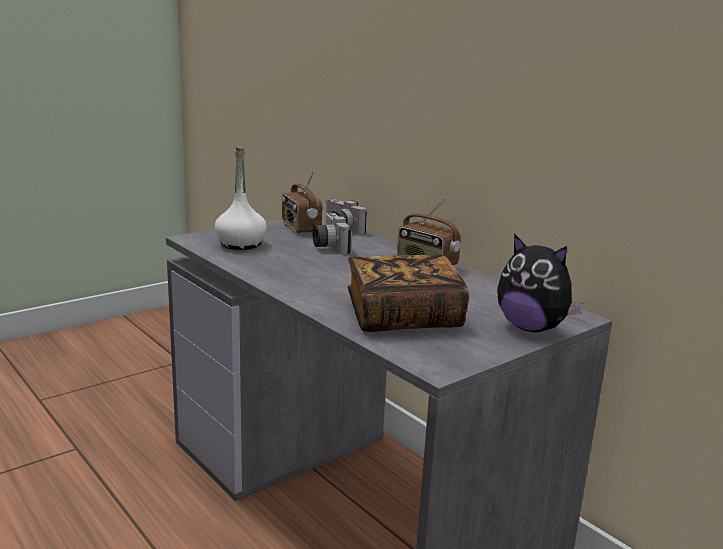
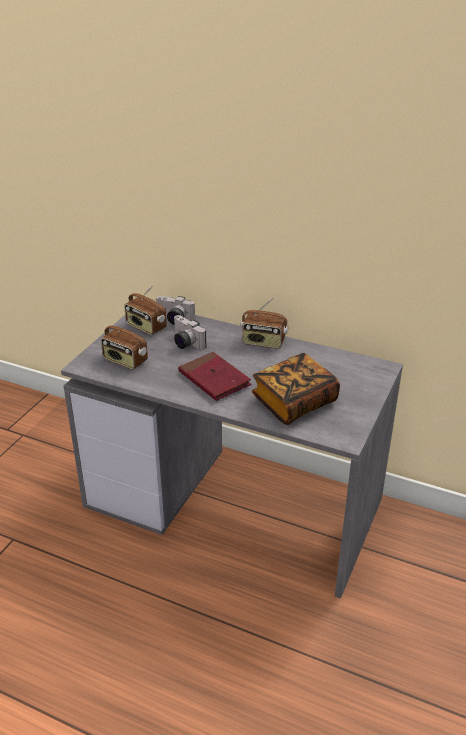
camera: 25 degrees left, 15 degrees up
(241, 244) = (125, 361): white bottle -> radio
(324, 277) = (214, 379): none -> red book
(532, 328) = (368, 386): plush toy -> none

